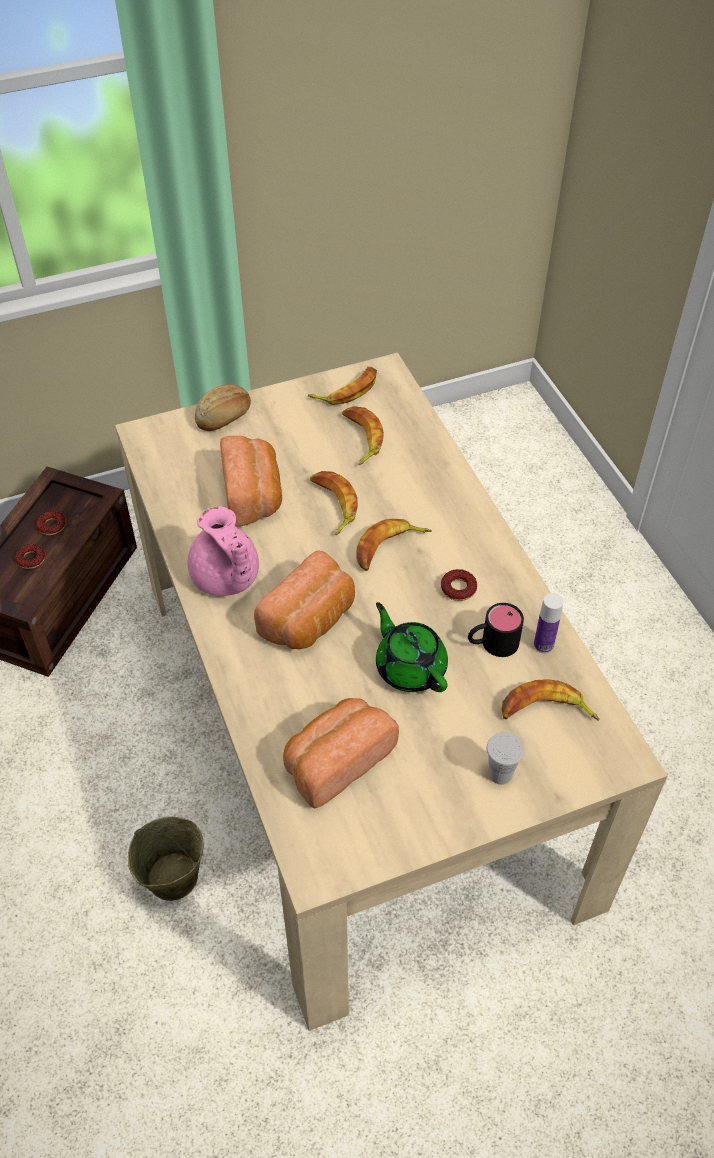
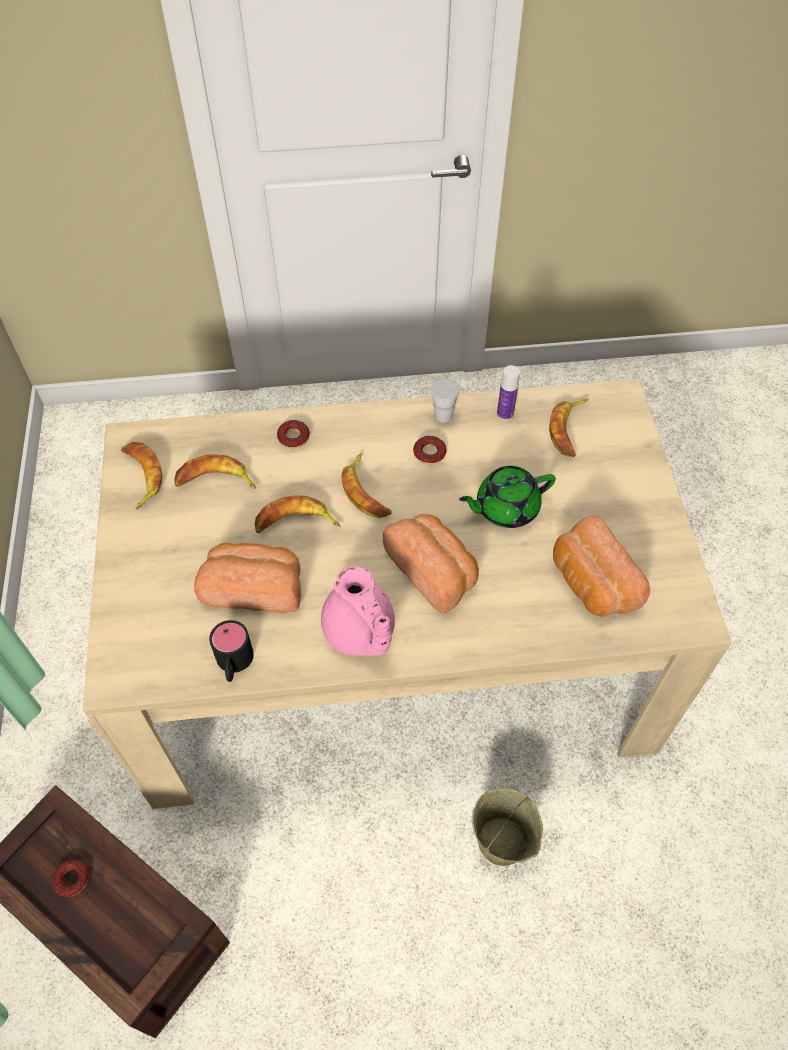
camera: 75 degrees left, 5 degrees up
(31, 559) = (115, 910): donut -> donut (293, 437)
(225, 417) = (127, 594): bread -> none
(226, 578) = (360, 632): pink teapot -> pink teapot turned 75 degrees clockwise
(492, 643) = (495, 446): black mug -> black mug (234, 664)
(500, 774) = (622, 475): white cup -> white cup (443, 415)

